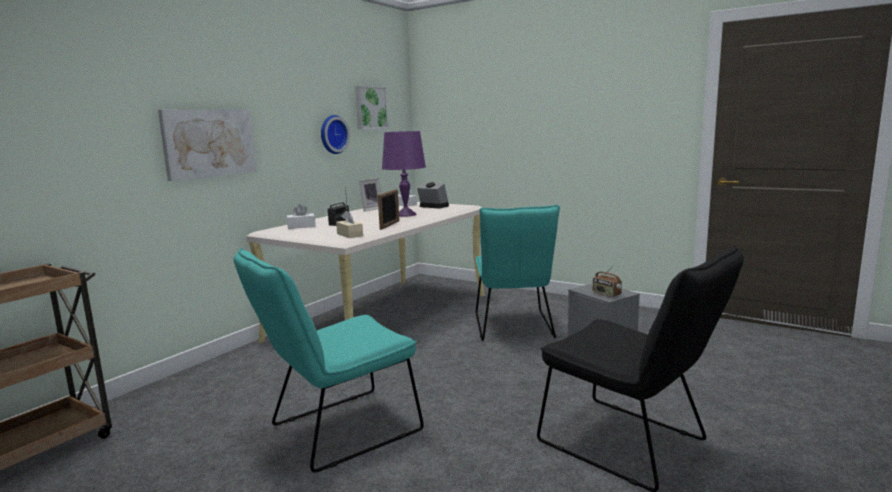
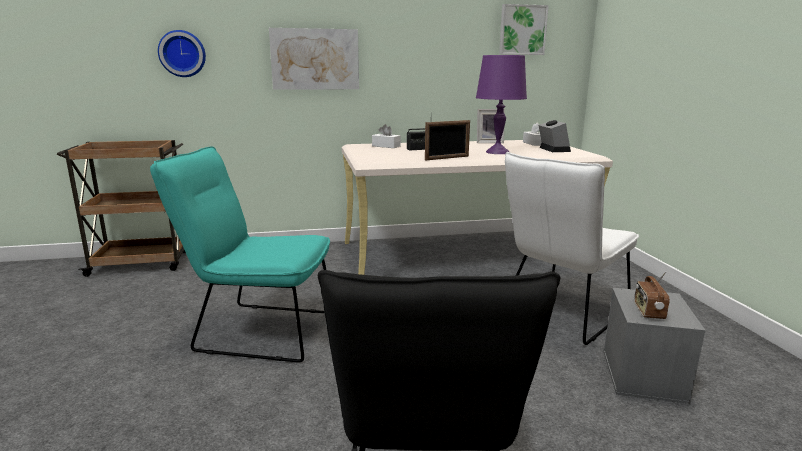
camera: 45 degrees right, 5 degrees up
(332, 134) = (461, 58): wall clock -> wall clock (182, 54)
(350, 235) = (387, 159): beige tissue box -> none
(514, 328) = (560, 315): turquoise chair -> white chair

